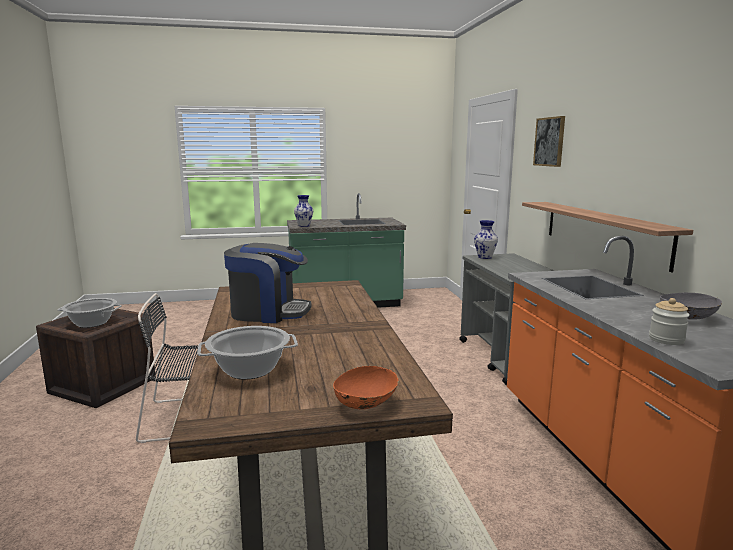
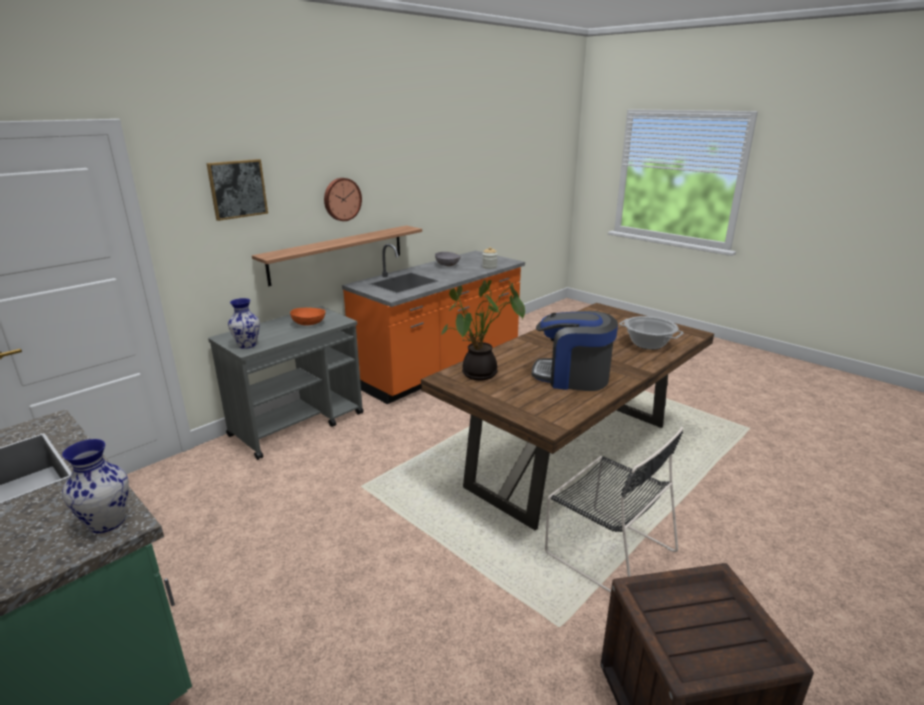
camera: 125 degrees left, 10 degrees up
(91, 323) = (708, 625): cooking pot -> none
(268, 312) = (572, 377): coffee machine -> coffee machine turned 45 degrees counterclockwise
(332, 291) = (479, 375): none -> potted plant
(366, 405) = (621, 314): orange bowl -> orange bowl (309, 324)
(618, 167) = (341, 199): none -> wall clock

